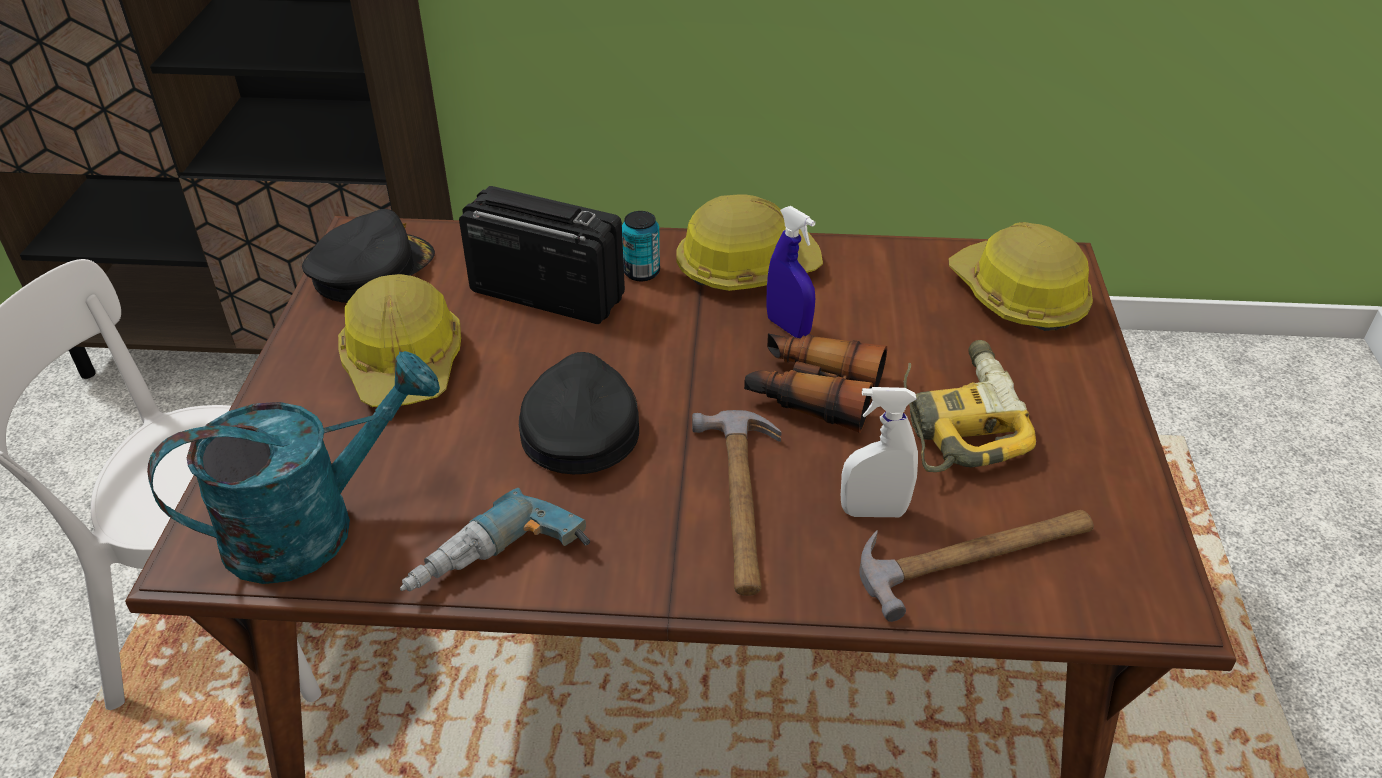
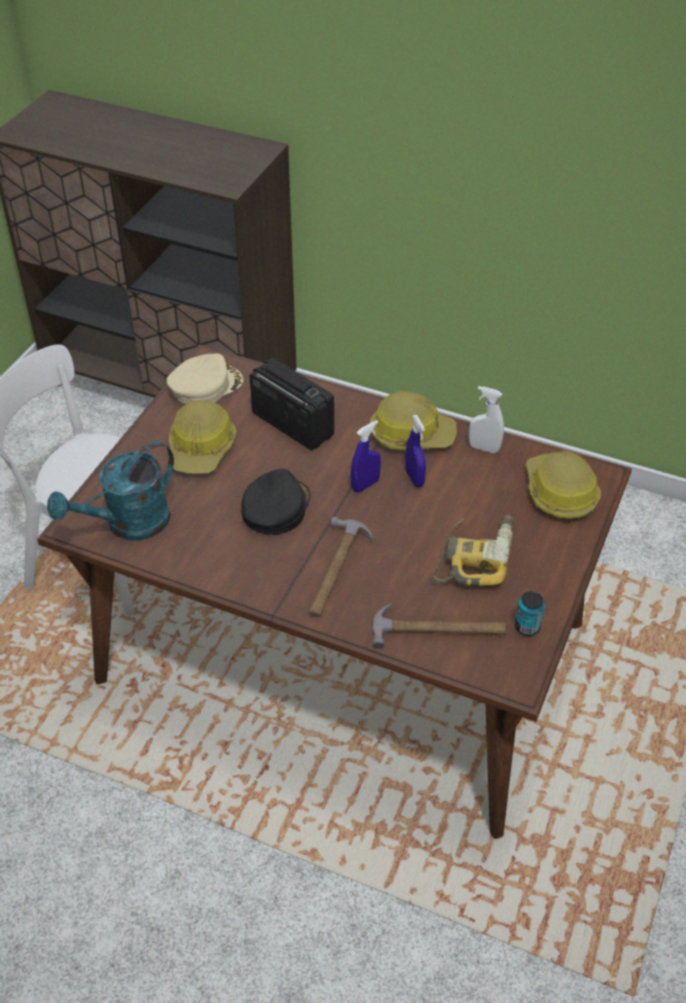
camera: 20 degrees right, 5 degrees up
(313, 525) = (128, 525): turquoise watering can -> turquoise watering can turned 150 degrees clockwise
(371, 269) = (205, 385): black cap -> beige cap
(499, 570) = (205, 571): power drill -> none
(641, 272) = (350, 423): can -> can (527, 627)
(715, 355) = (365, 485): none -> blue spray bottle
(812, 393) = (405, 521): binoculars -> none
(873, 511) = (400, 593): white spray bottle -> white spray bottle (484, 448)

